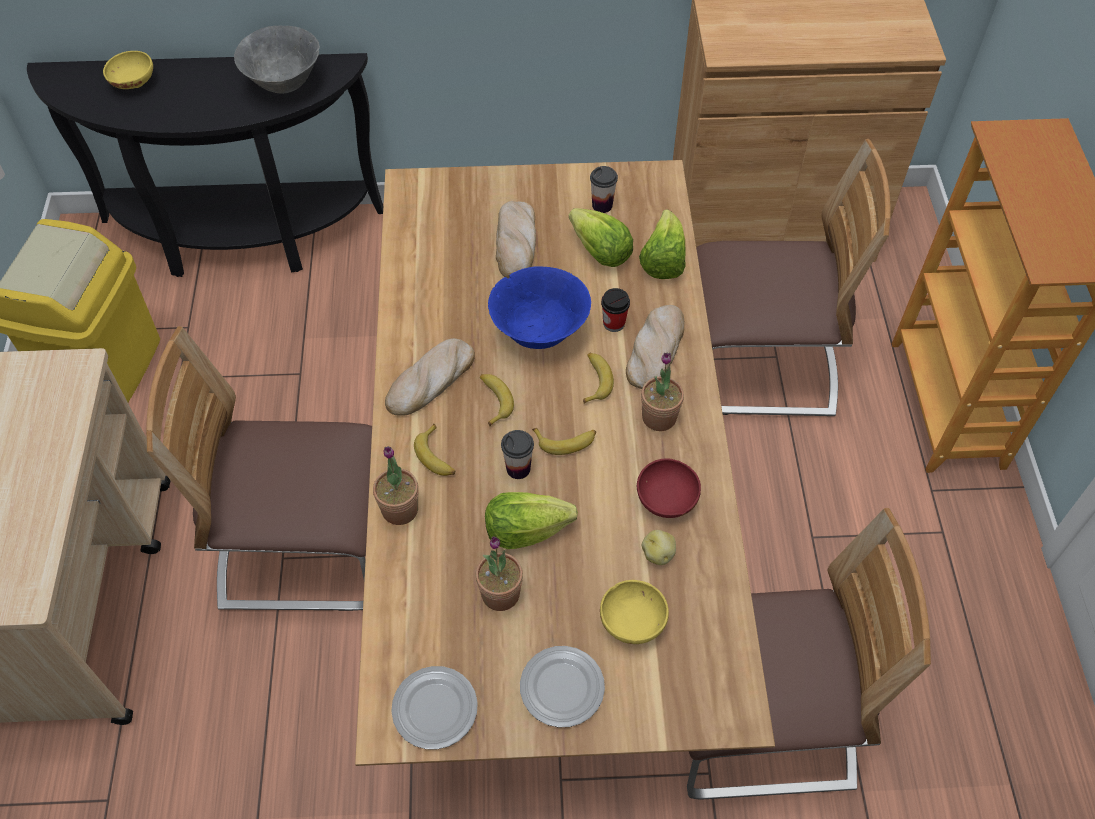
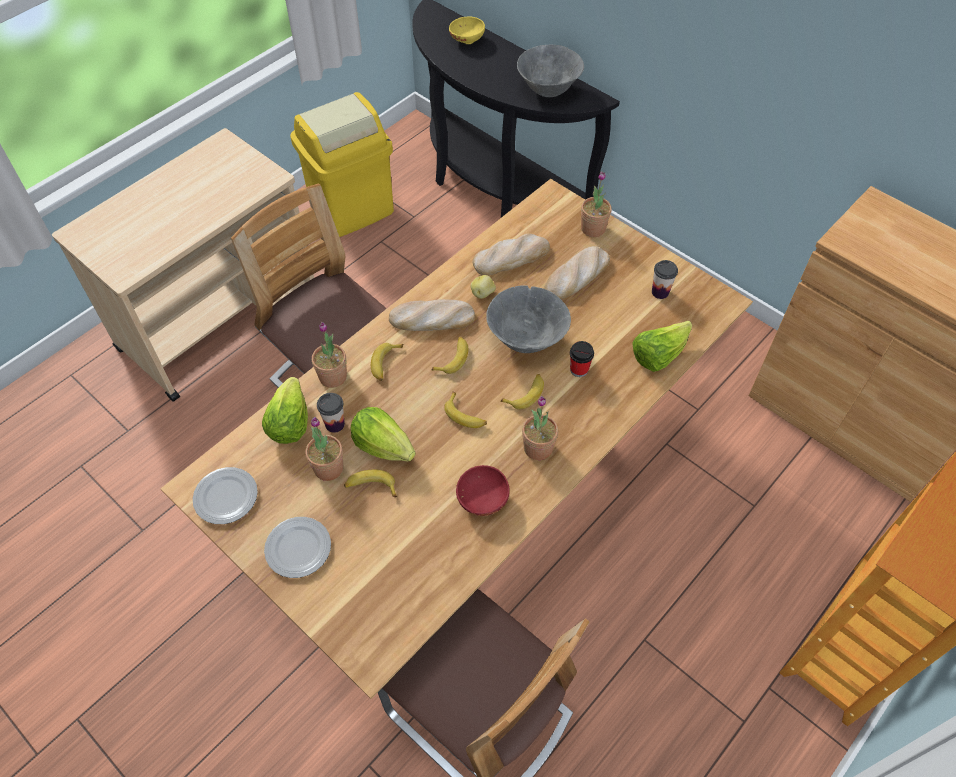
camera: 45 degrees right, 0 degrees up
(480, 189) = (593, 228): none -> potted plant
(518, 469) = (420, 408): cup -> cup (335, 424)
(539, 333) = (526, 340): blue bowl -> grey bowl
(559, 575) = (371, 486): none -> banana
(600, 252) = (623, 320): lettuce -> lettuce (289, 423)
(632, 620) = (379, 549): yellow bowl -> none
(655, 349) = (586, 405): bread -> bread (511, 257)
(658, 554) = (439, 526): potato -> potato (483, 293)
(759, 366) = (734, 502): chair -> none

